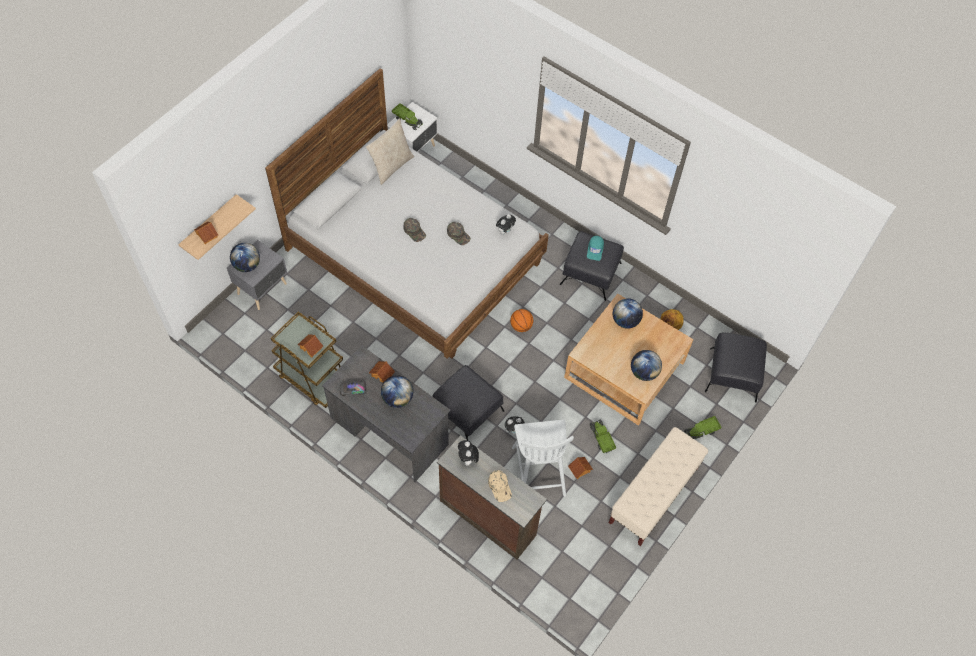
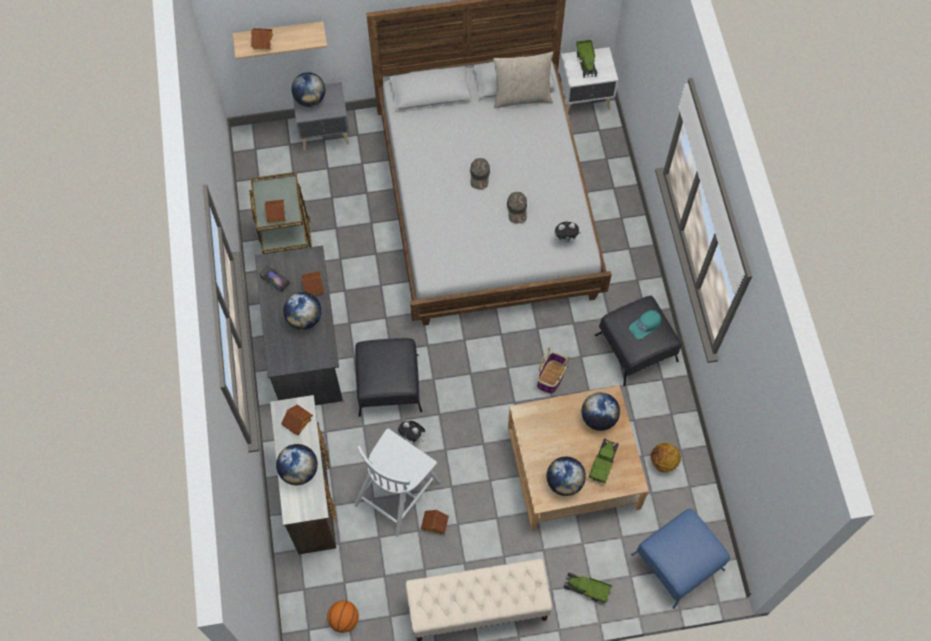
camera: 45 degrees right, 5 degrees up
(468, 459) = (298, 422): plush toy -> toy house
(500, 487) = (299, 471): beige cap -> globe
(521, 326) = (516, 346): basketball -> basketball (344, 619)
(560, 328) = (551, 377): none -> basket
(601, 438) = (483, 513): toy truck -> toy truck (603, 463)
(732, 375) = (677, 562): black ottoman -> blue ottoman

